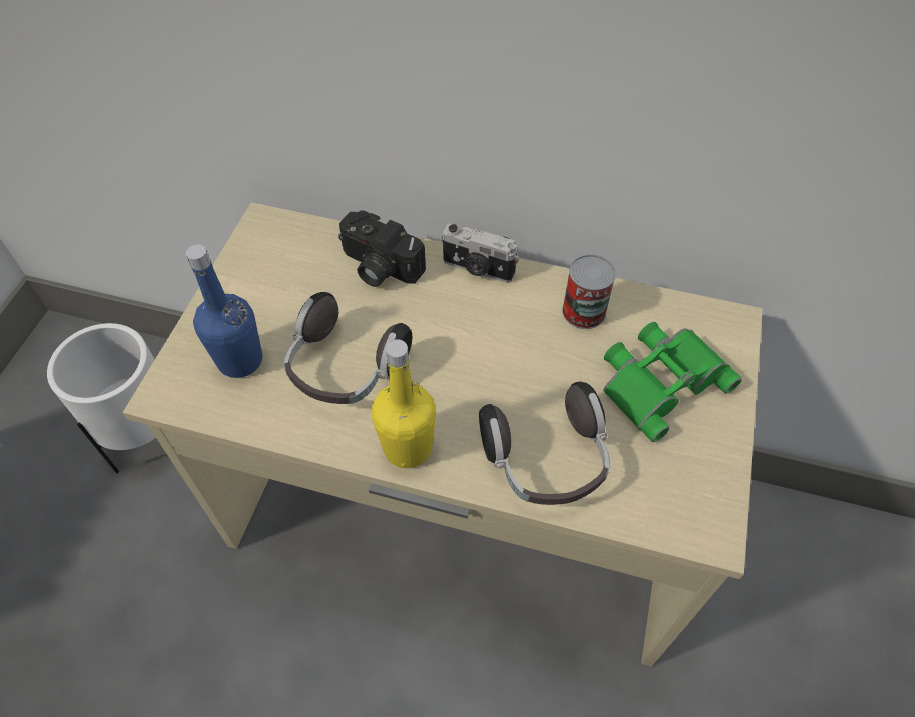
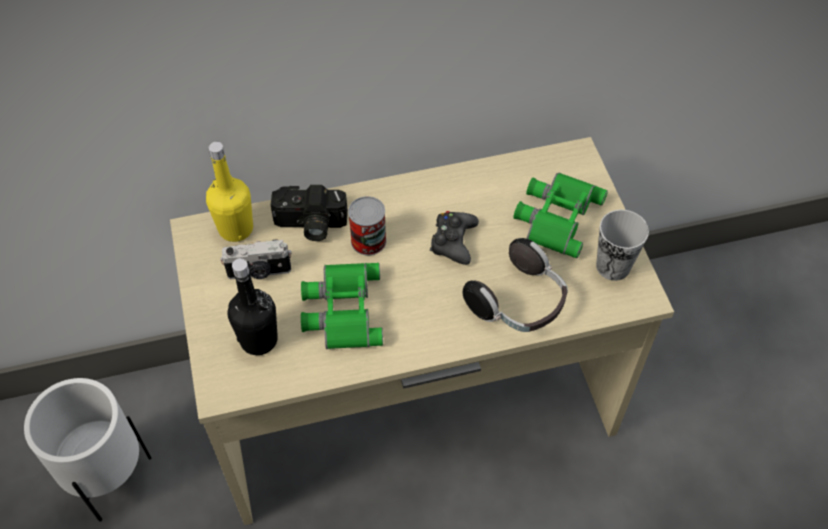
camera: 30 degrees left, 0 degrees up
(240, 360) = (259, 340): blue bottle -> black bottle
(345, 370) = (341, 309): headphones -> green binoculars
(407, 447) = (423, 339): yellow bottle -> yellow bottle (236, 228)
(478, 269) = (384, 194): camera -> camera (259, 272)
(518, 353) = (453, 241): none -> black game controller
(583, 311) = (478, 191): can -> can (368, 241)
(695, 474) = (613, 266): none -> cup

